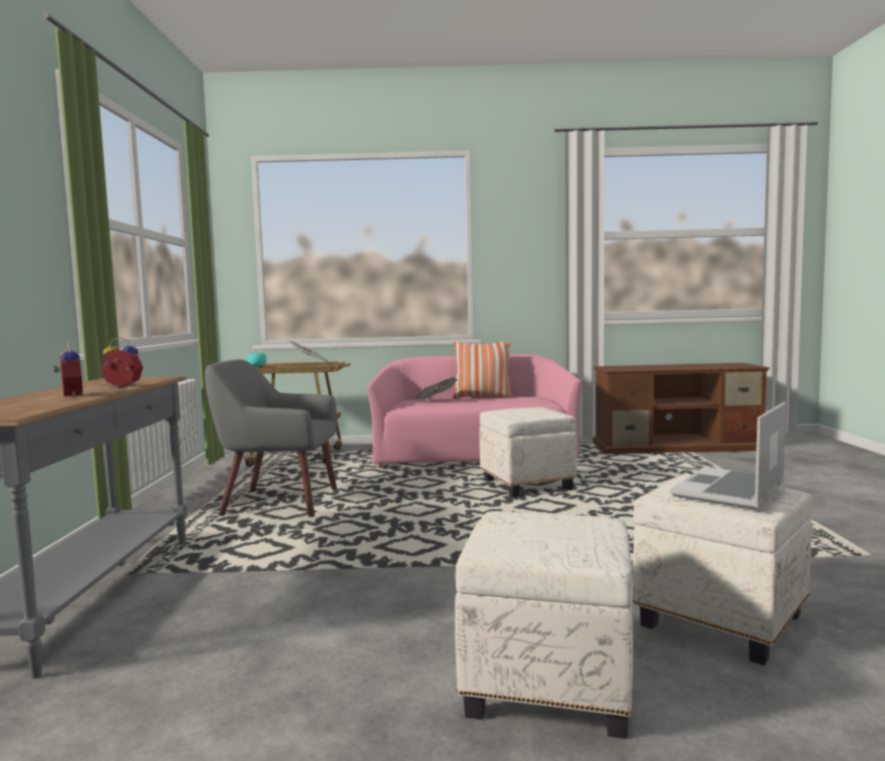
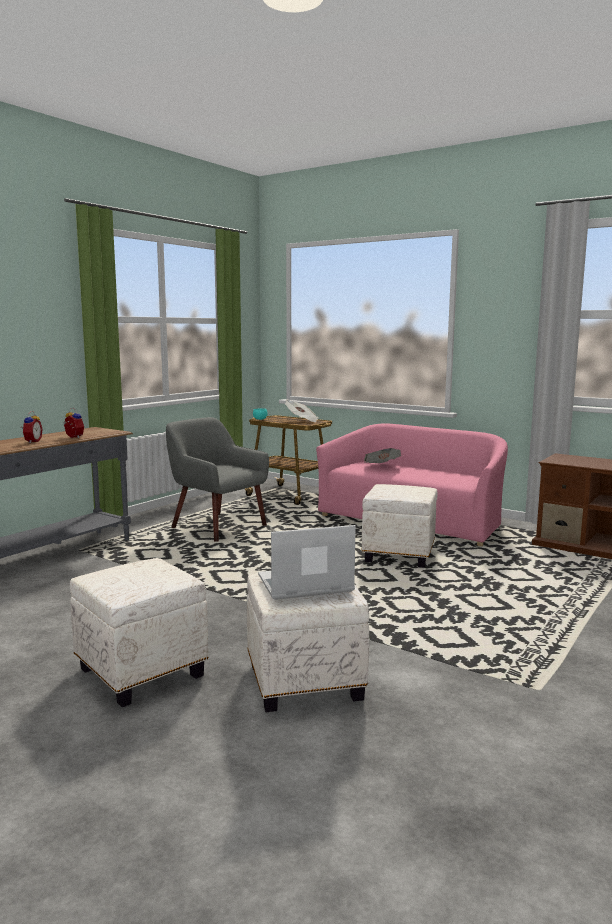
camera: 35 degrees right, 5 degrees up
(482, 397) = (430, 468): pillow -> none

